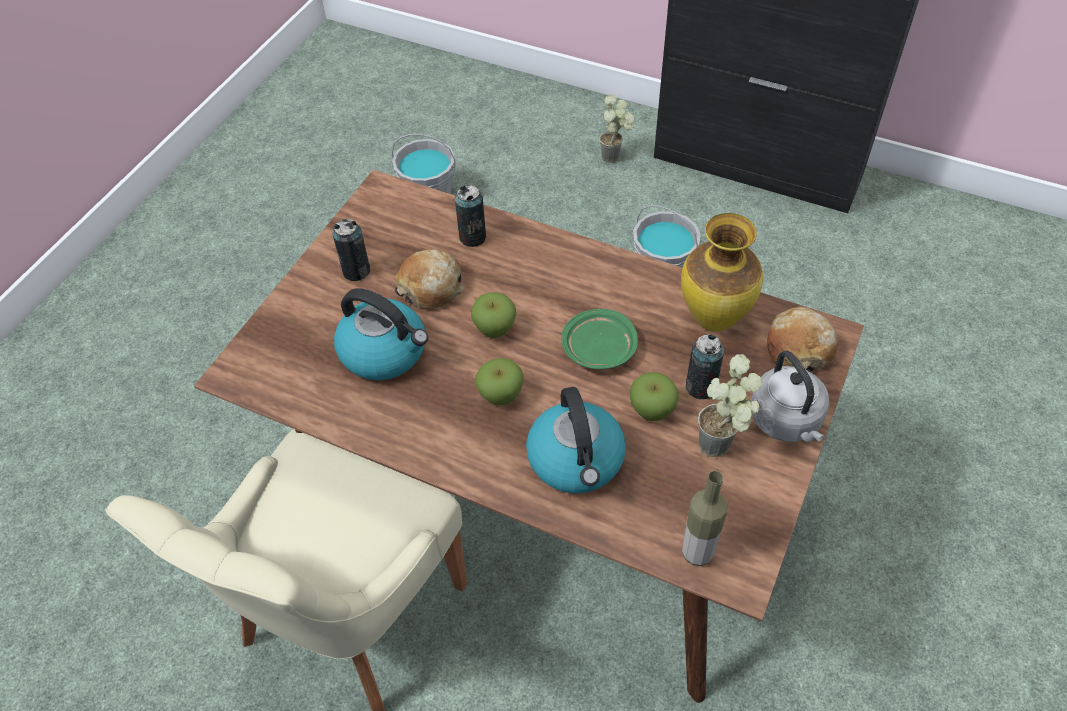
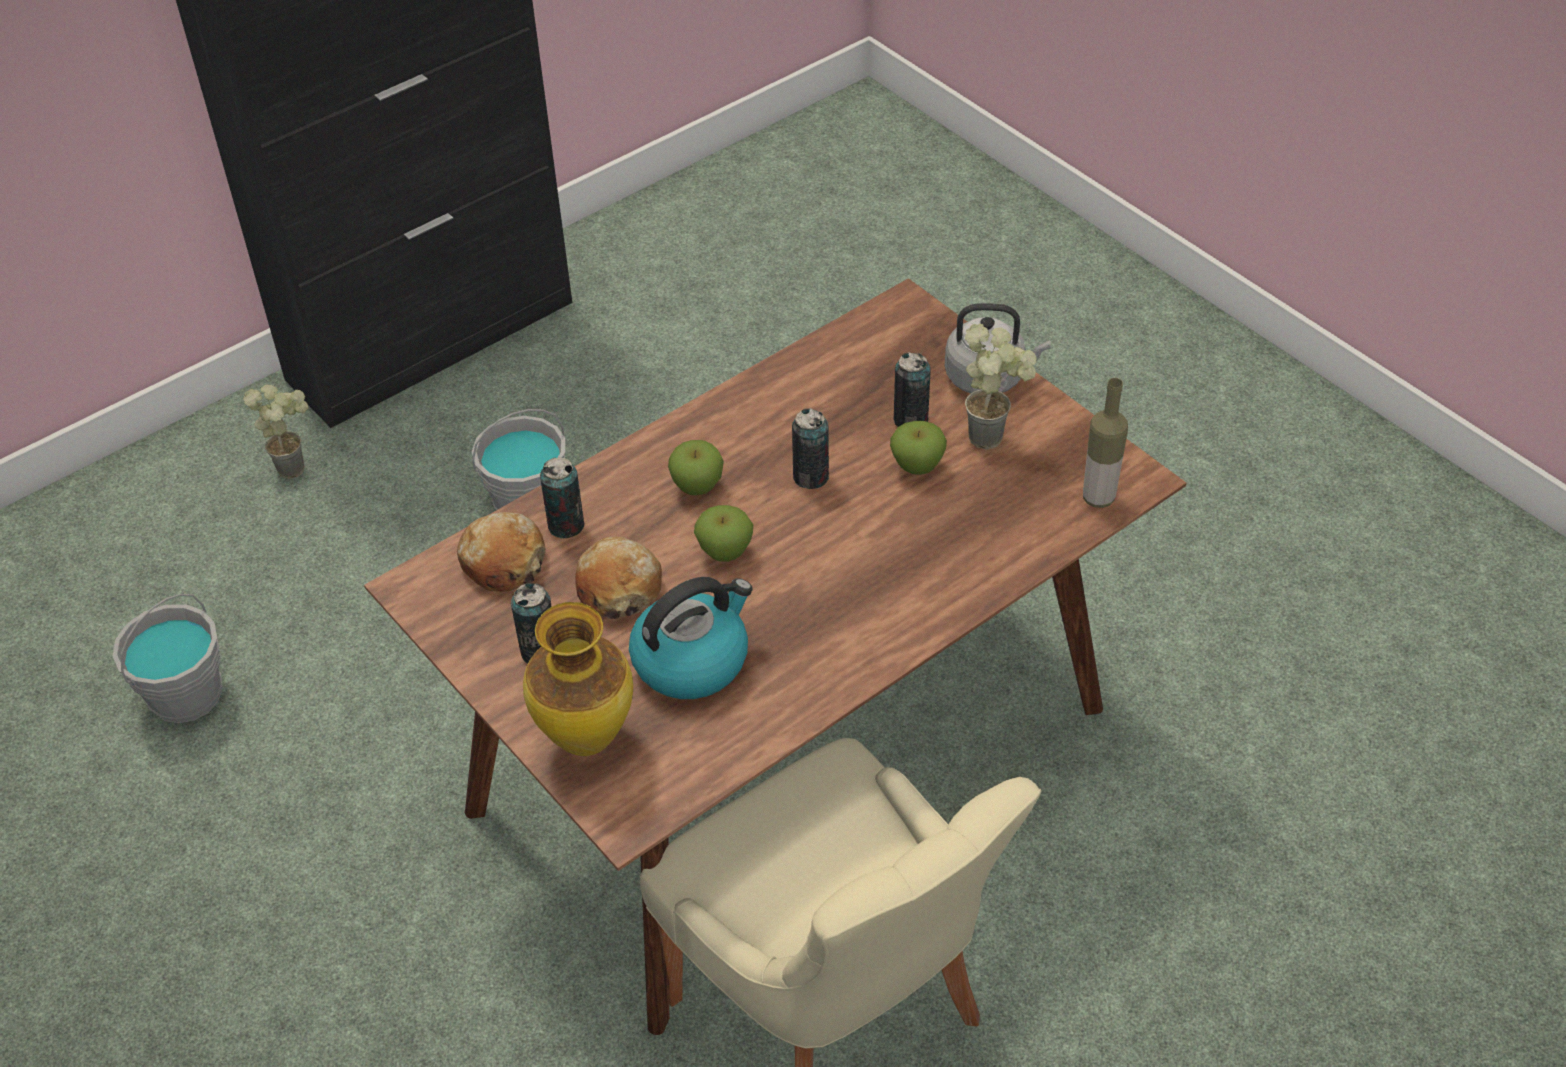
camera: 65 degrees left, 5 degrees down
(500, 396) = (823, 578): apple -> apple (697, 487)
(576, 460) = (944, 545): kettle -> none
(598, 349) = (810, 477): green plate -> can
(714, 319) = (830, 375): vase -> vase (586, 737)
(798, 348) = (907, 332): bread -> bread (504, 562)

